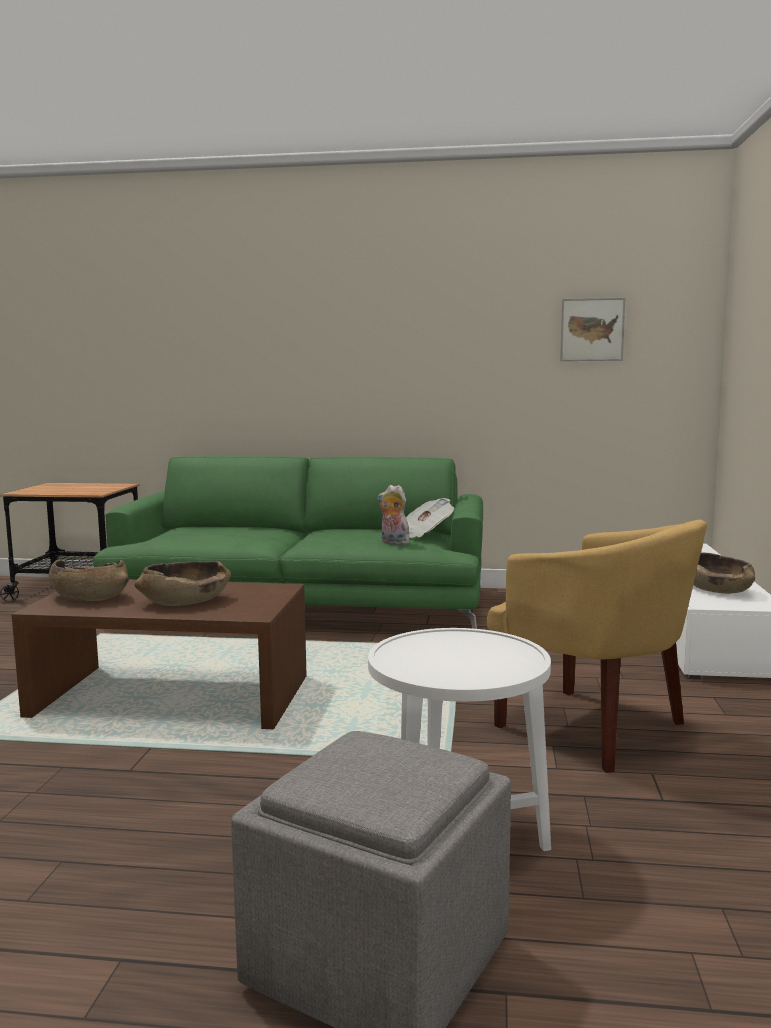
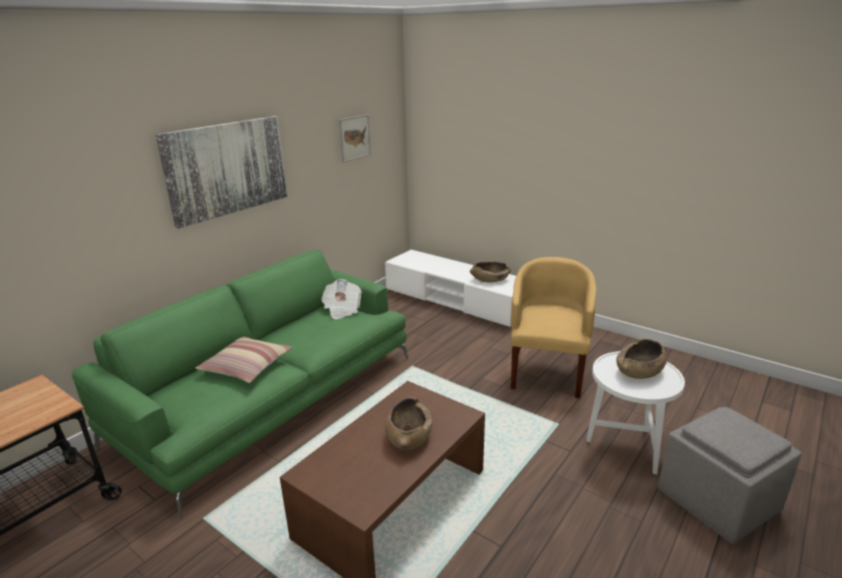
camera: 60 degrees left, 15 degrees up
(89, 597) = (352, 480): brown bowl -> brown bowl (640, 371)
(251, 534) = (246, 366): none -> pillow
(369, 336) = (227, 168): none -> picture
(393, 543) = (350, 324): plush toy -> none
(595, 729) = (547, 372): yellow armchair -> yellow armchair turned 60 degrees counterclockwise

